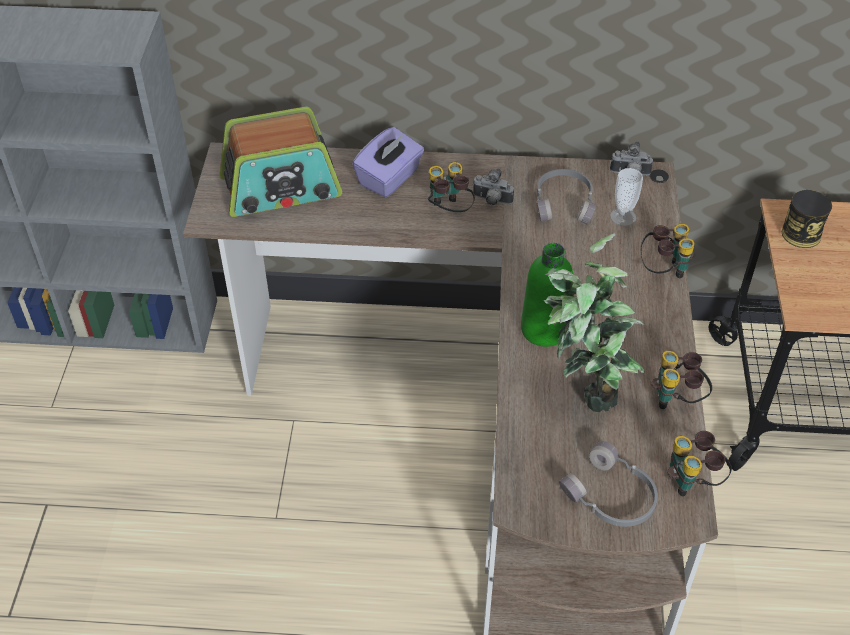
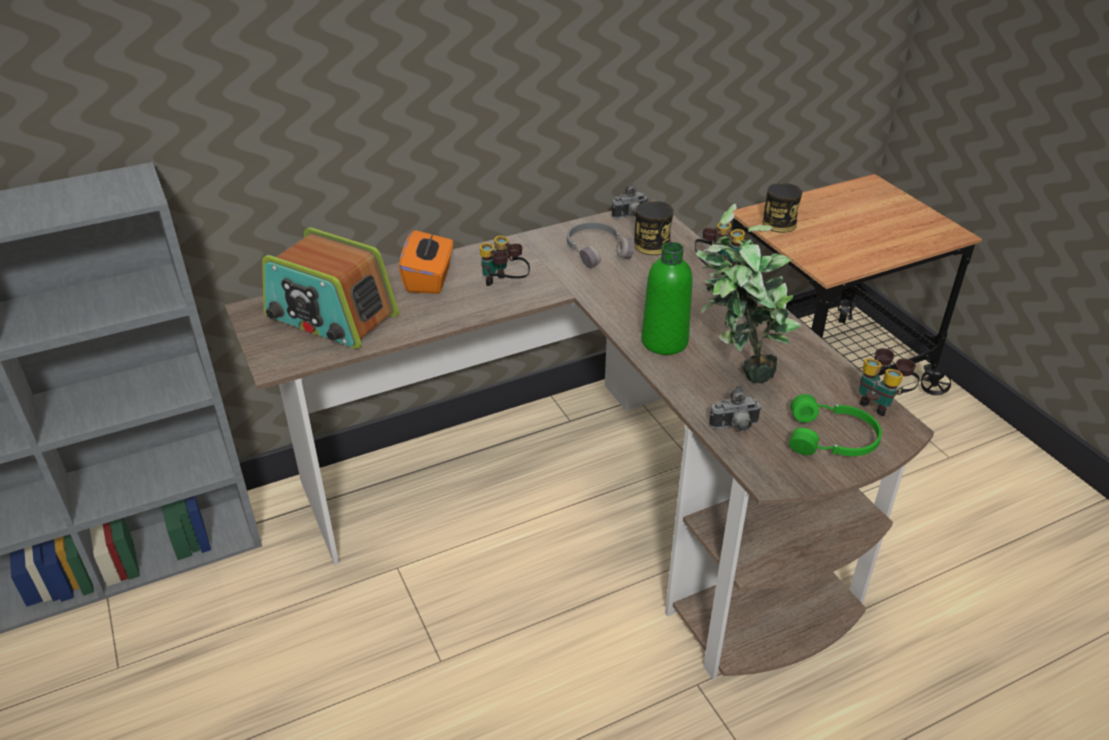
camera: 30 degrees left, 10 degrees down
(281, 188) = (331, 317): radio -> radio turned 75 degrees clockwise
(389, 178) = (429, 279): purple tissue box -> orange tissue box
(491, 201) = (535, 268): camera -> camera (735, 427)
(610, 497) = (832, 440): grey headphones -> green headphones
(623, 217) = (652, 245): cup -> can
(677, 399) = (813, 351): binoculars -> none

